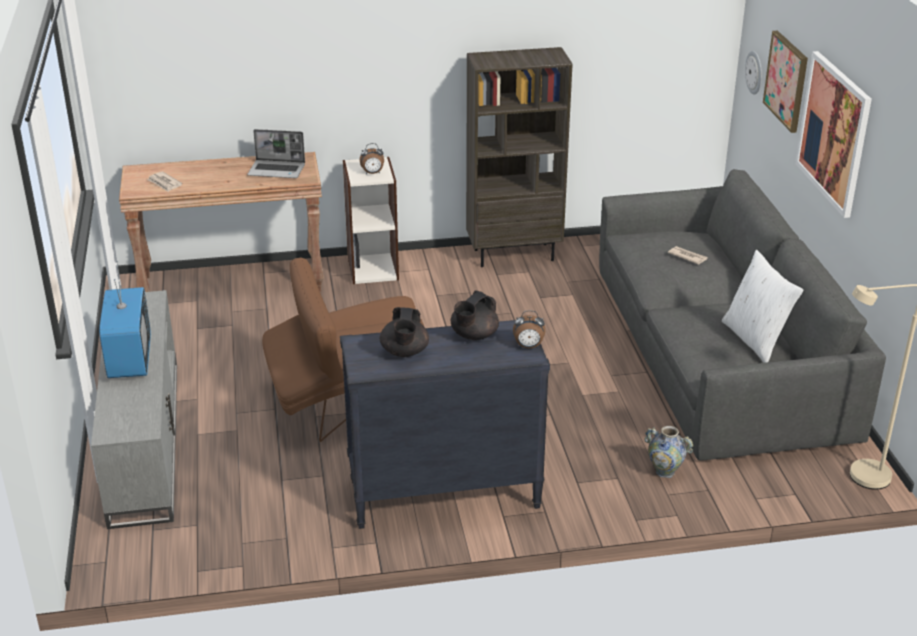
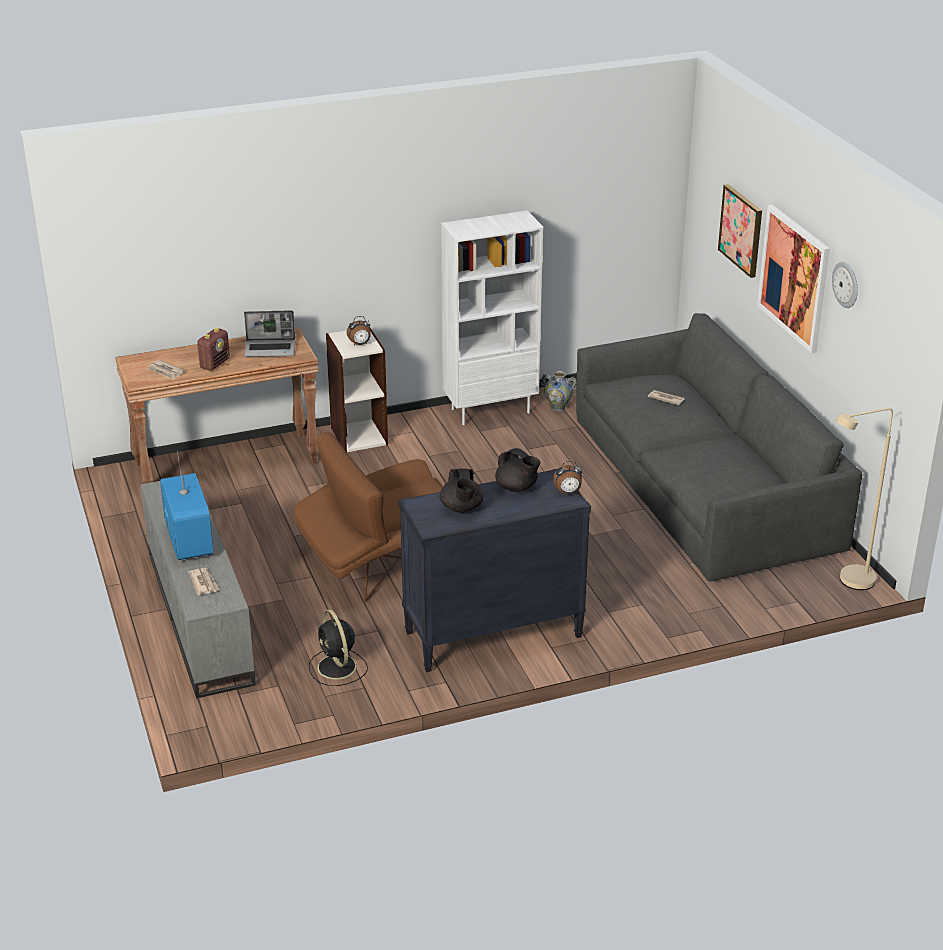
camera: 10 degrees left, 0 degrees up
(126, 405) = (204, 583): none -> newspaper
(216, 180) = (215, 363): none -> radio
(266, 513) = (337, 668): none -> black fan
(473, 335) = (517, 488): black teapot -> black teapot turned 75 degrees counterclockwise
(514, 254) = (490, 410): brown bookcase -> white bookcase
(665, 472) = (682, 594): vase -> vase (558, 408)
(754, 72) = (706, 221): wall clock -> wall clock (846, 284)
(755, 339) = (744, 469): white pillow -> none

